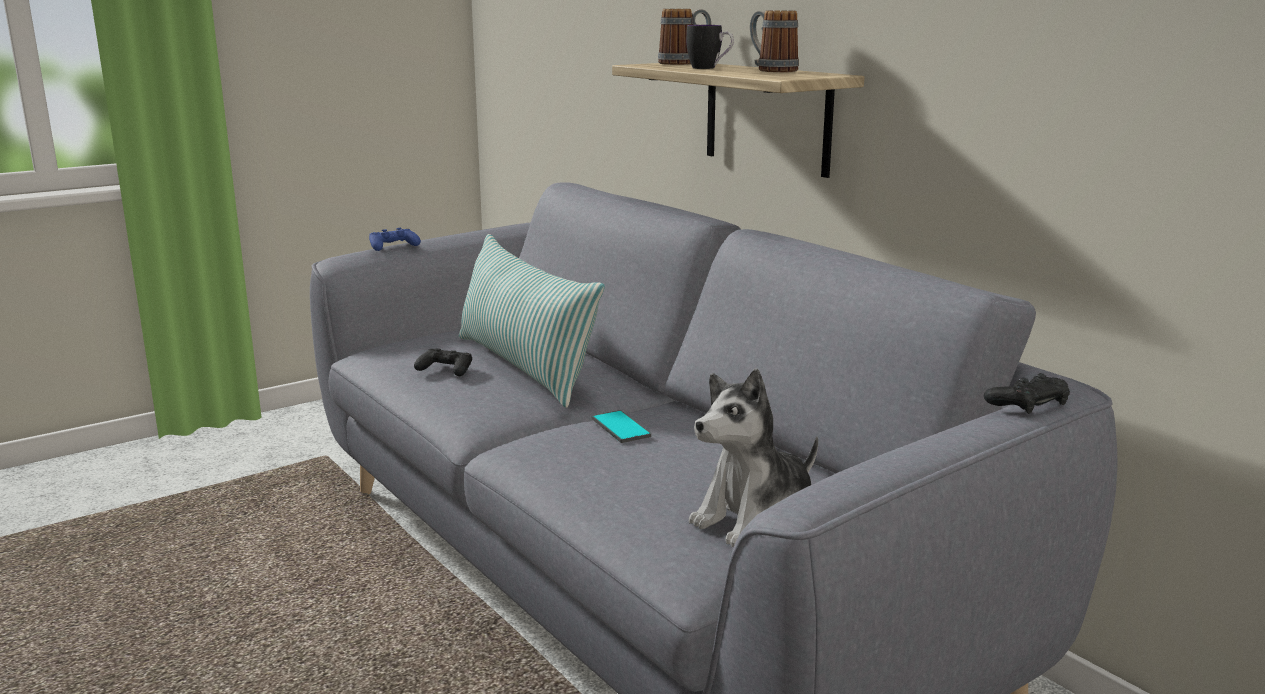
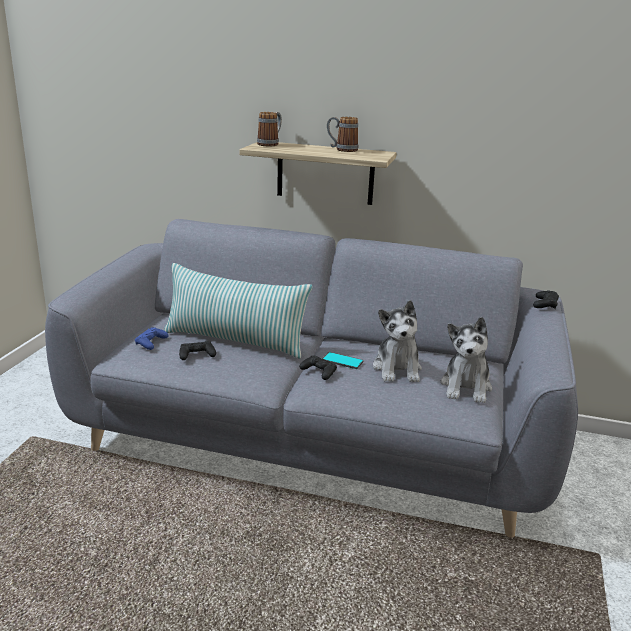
camera: 40 degrees left, 5 degrees up
(393, 246) = (91, 281): blue game controller -> blue game controller (151, 342)
(561, 430) = (319, 371): none -> black game controller
(685, 460) = (397, 369): none -> plush toy
(709, 68) = (307, 150): mug -> none

